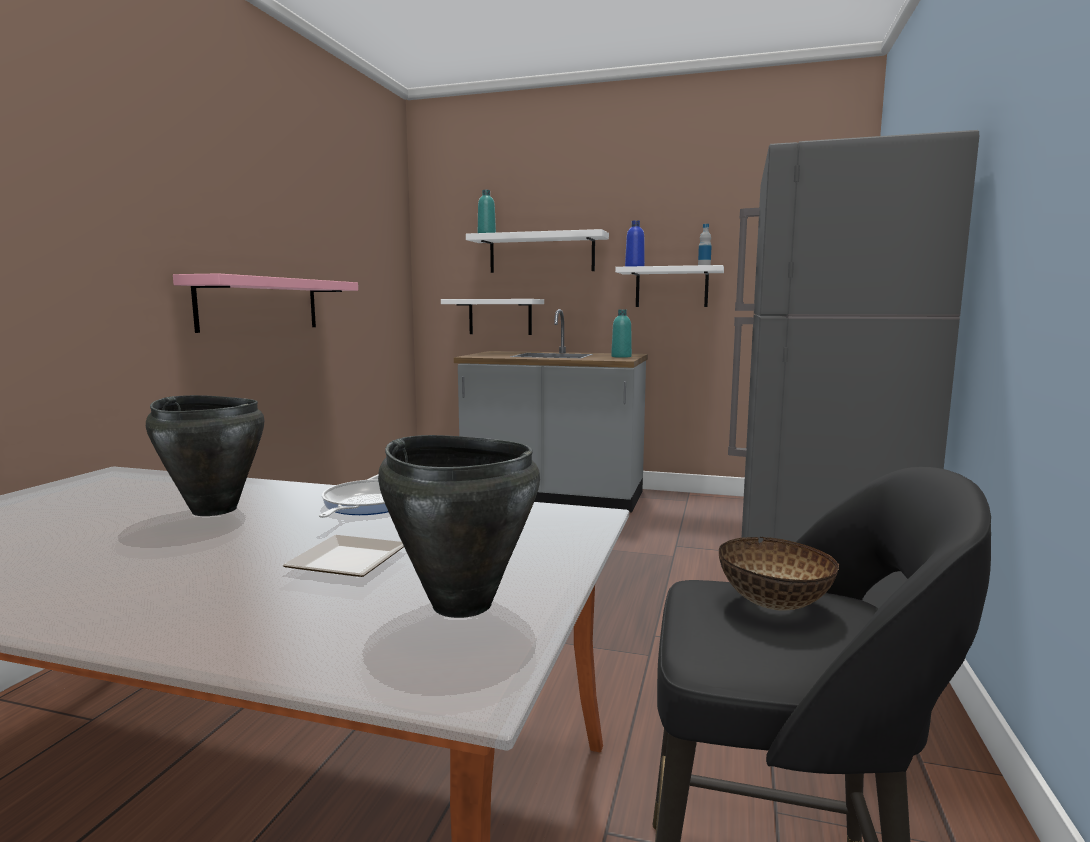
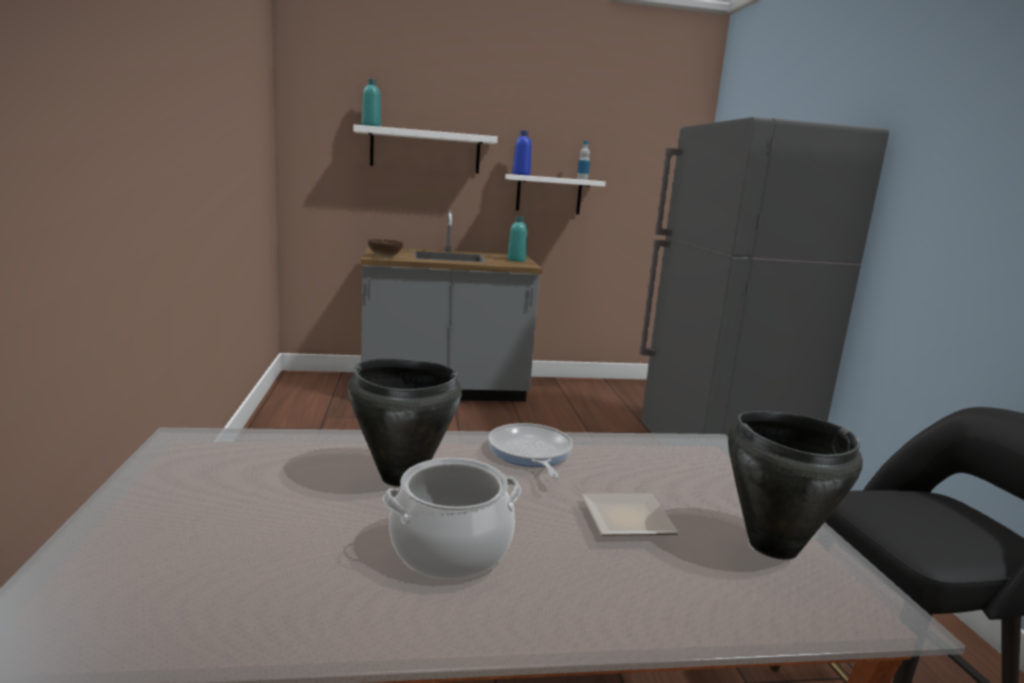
camera: 25 degrees left, 5 degrees up
(142, 559) = (451, 548): none -> cooking pot
(260, 304) = (197, 209): pink shelf -> none
(500, 317) = (379, 211): white shelf -> none
(775, 605) = (918, 508): bowl -> bowl (385, 257)

